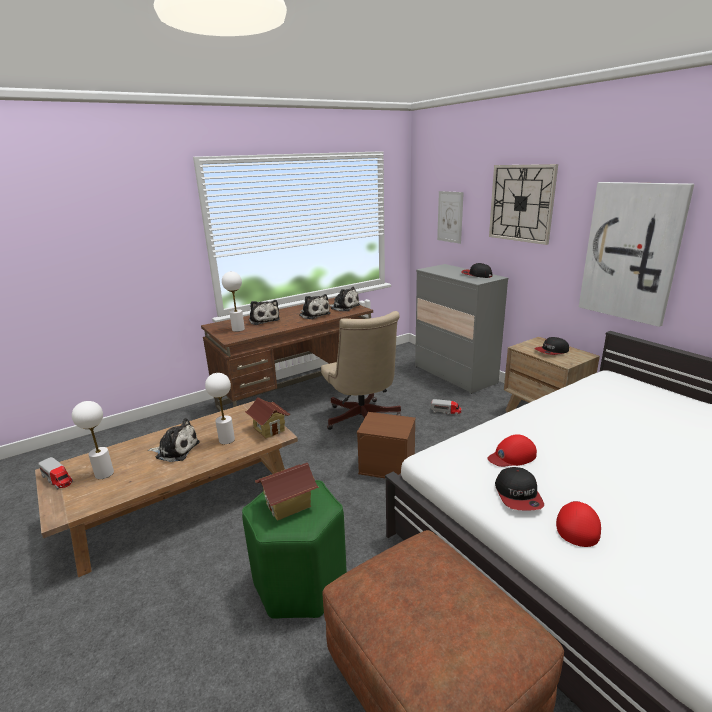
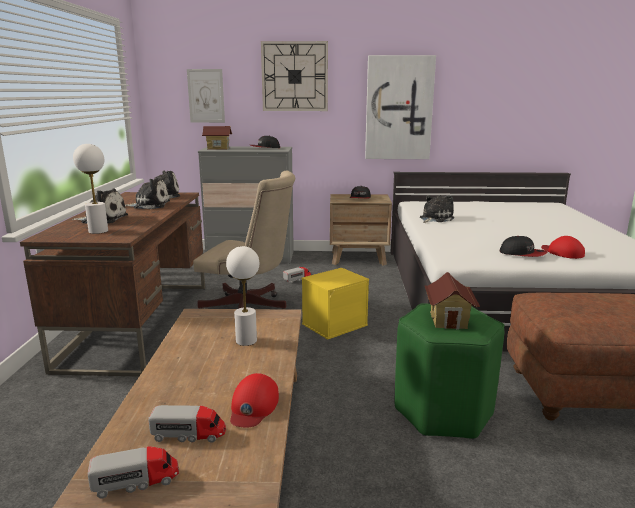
camera: 55 degrees left, 5 degrees down
(104, 473) = (189, 434): white table lamp -> toy truck
(175, 450) = (215, 373): plush toy -> plush toy (435, 218)
(269, 429) = (263, 316): toy house -> toy house (218, 148)
(388, 465) = (334, 324): brown storage box -> yellow storage box
(512, 456) = (478, 242): red cap -> red cap (253, 406)

